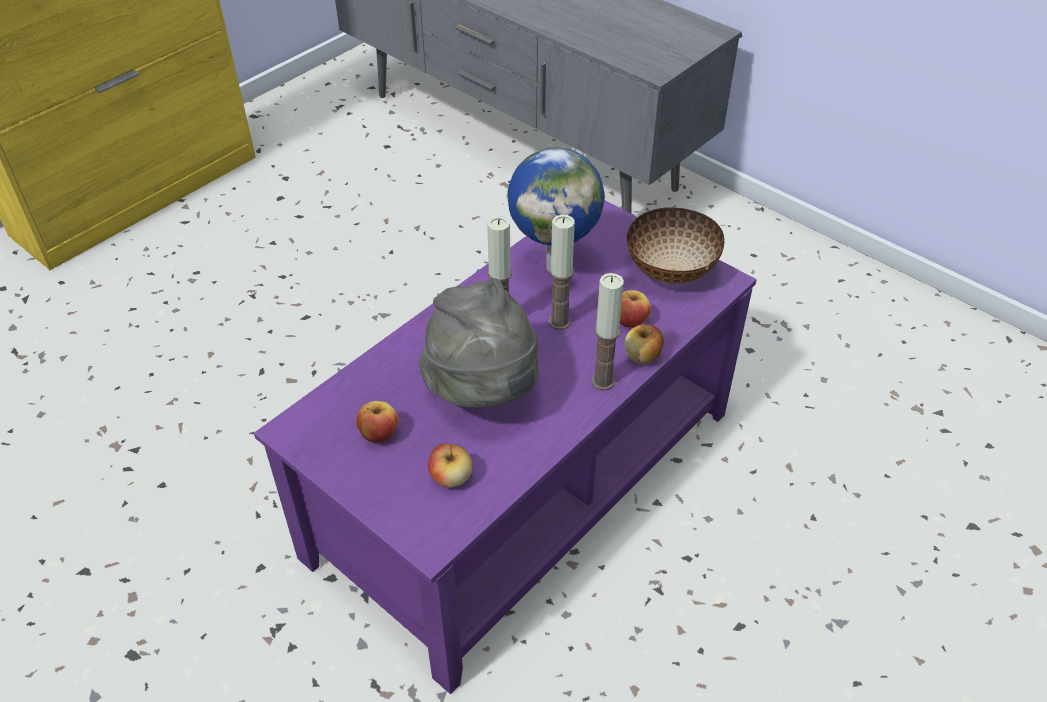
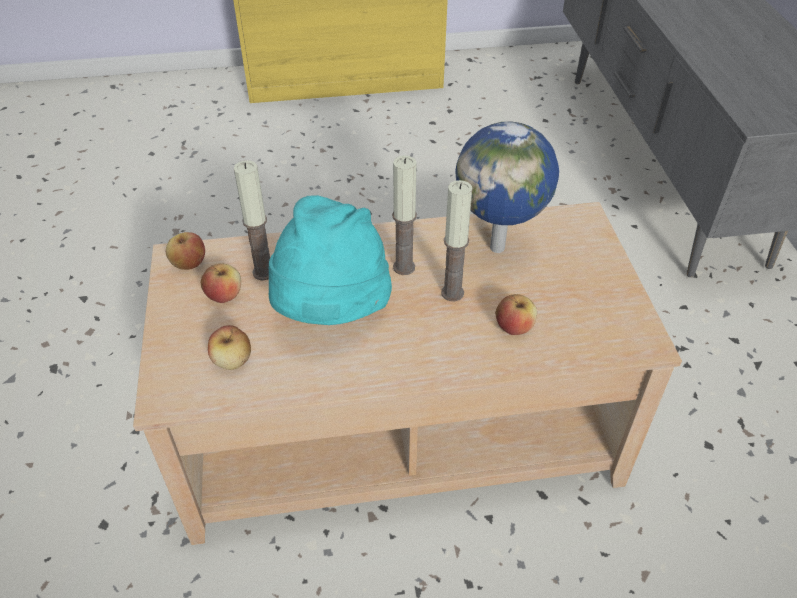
camera: 40 degrees right, 0 degrees up
(484, 391) = (331, 311): grey hat -> turquoise hat
(525, 485) = (398, 429): purple coffee table -> beige coffee table
(603, 381) = (432, 362): candle -> candle (263, 272)
(642, 357) = (490, 363): apple -> apple (189, 263)
(669, 271) = (599, 306): bowl -> none

